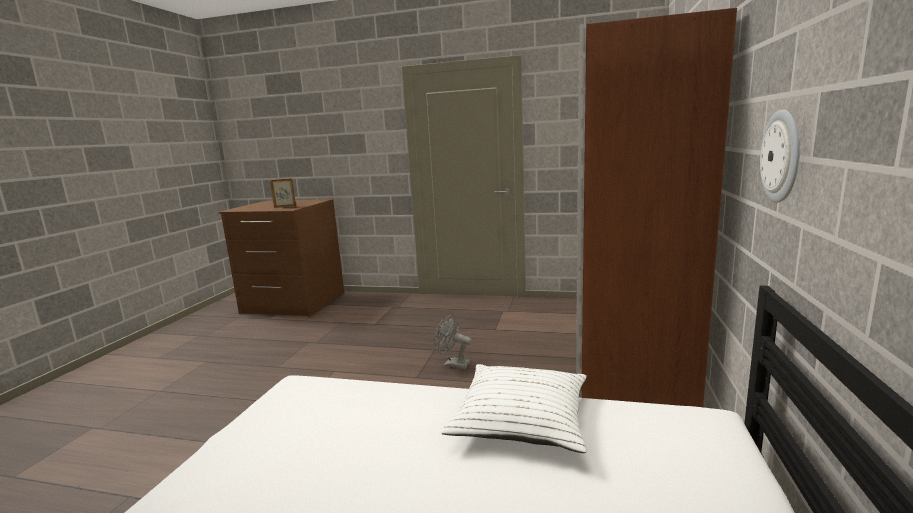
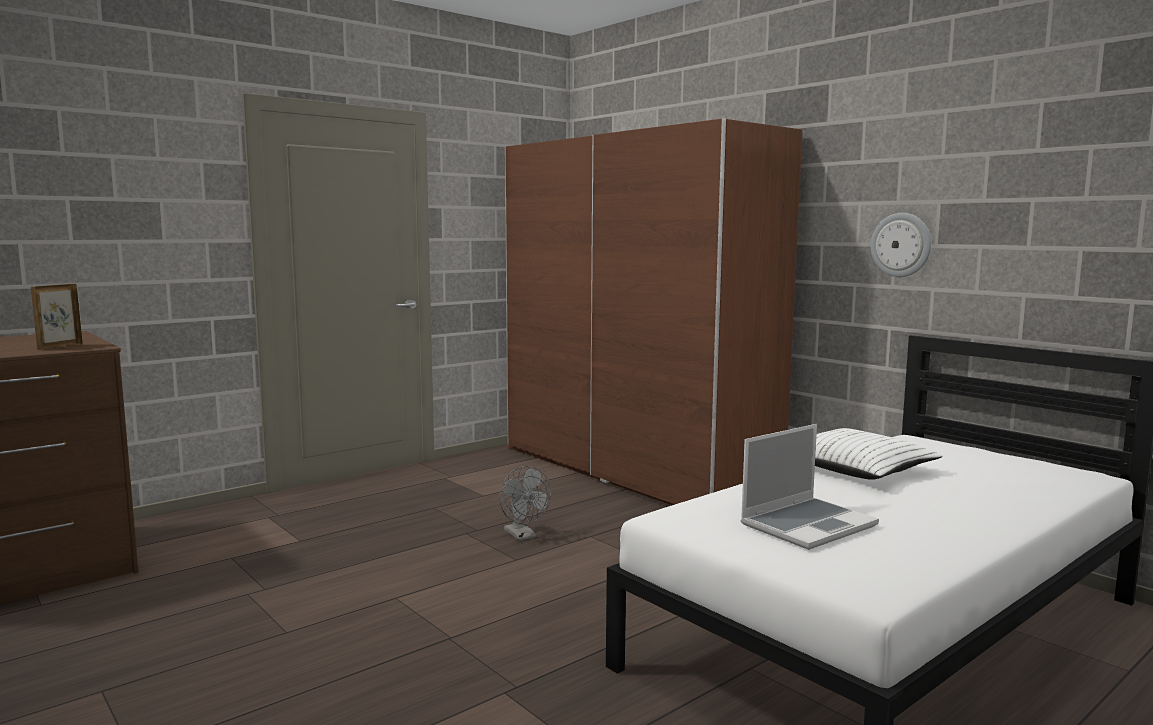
camera: 55 degrees left, 5 degrees down
(318, 440) = (808, 524): none -> laptop
(452, 364) = (523, 536): grey fan -> grey fan turned 90 degrees counterclockwise

